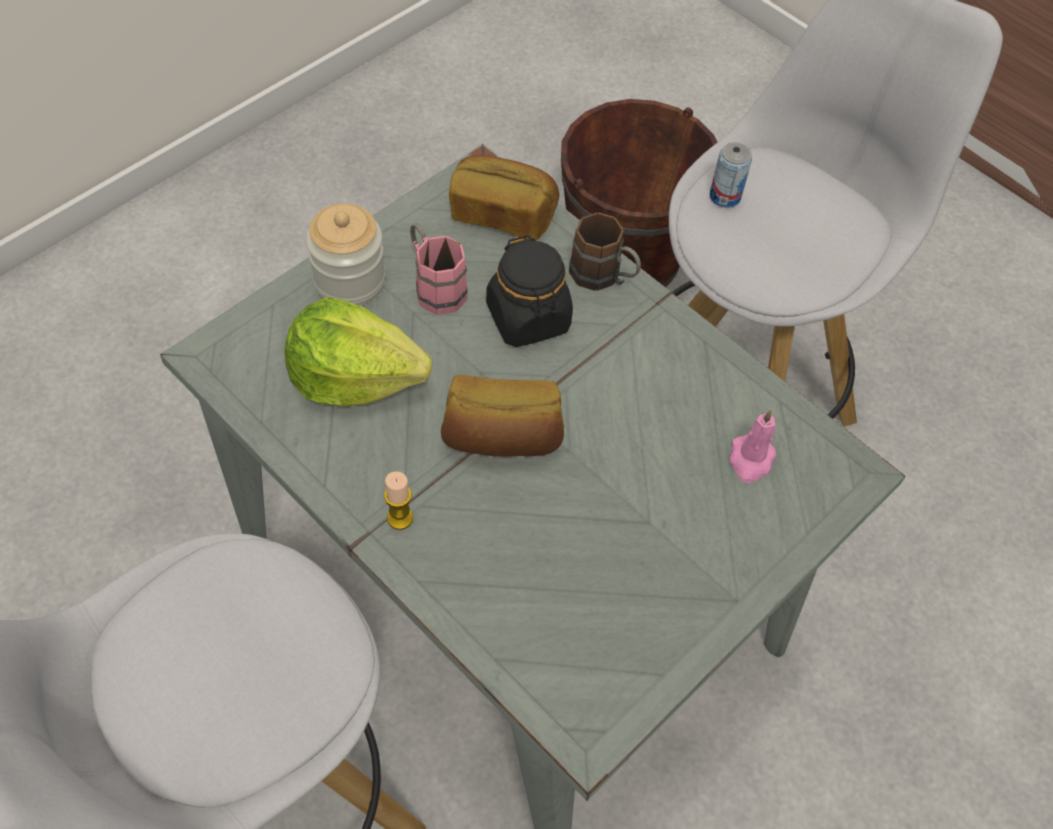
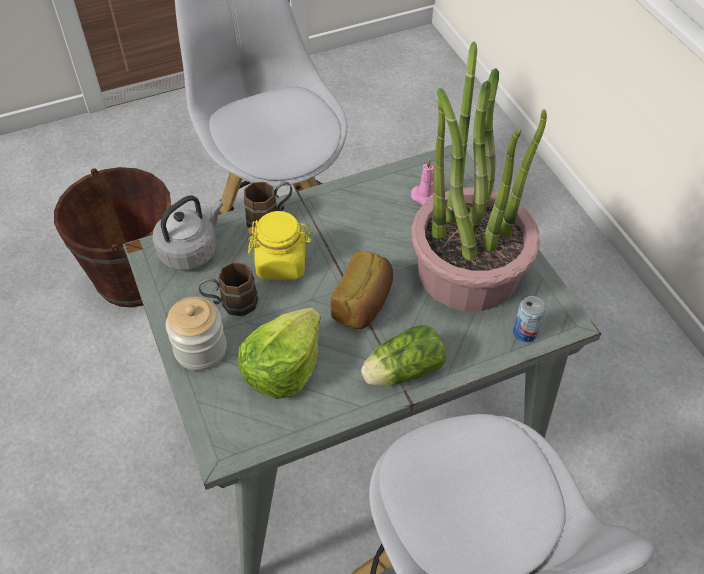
camera: 65 degrees left, 5 degrees down
(400, 518) = (400, 371): candle -> lettuce
(434, 286) = (231, 303): pink mug -> brown mug
(502, 214) = (191, 251): bread -> grey kettle
(528, 318) = (282, 263): black jar -> yellow jar
(629, 557) = (467, 269): none -> potted plant
(724, 196) = (241, 142): can -> can (525, 332)

